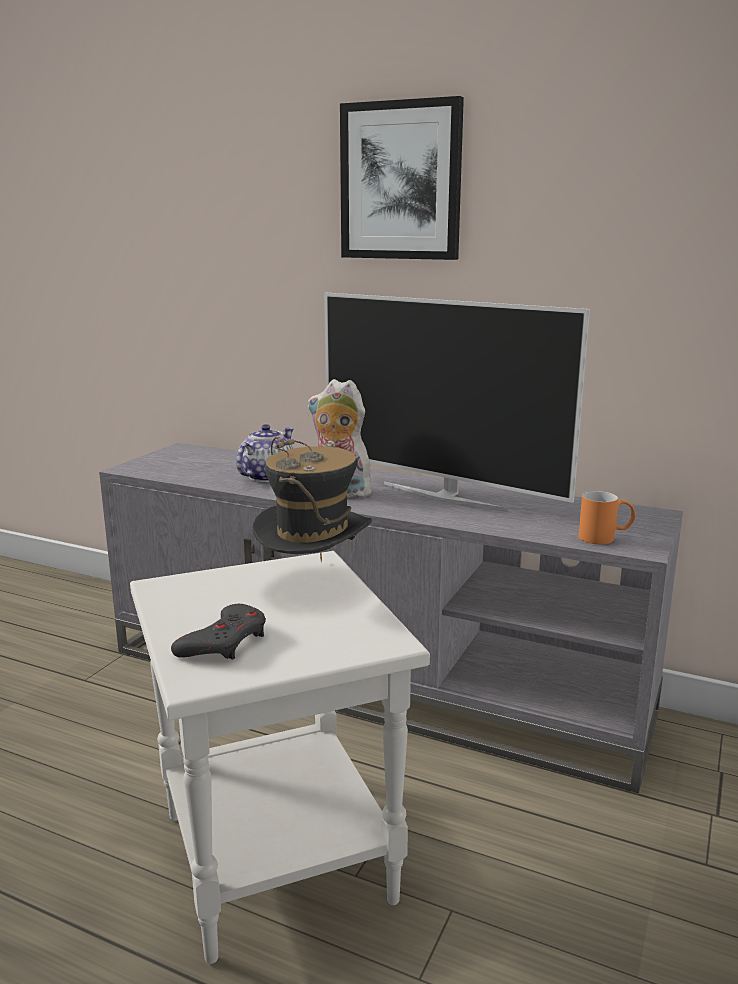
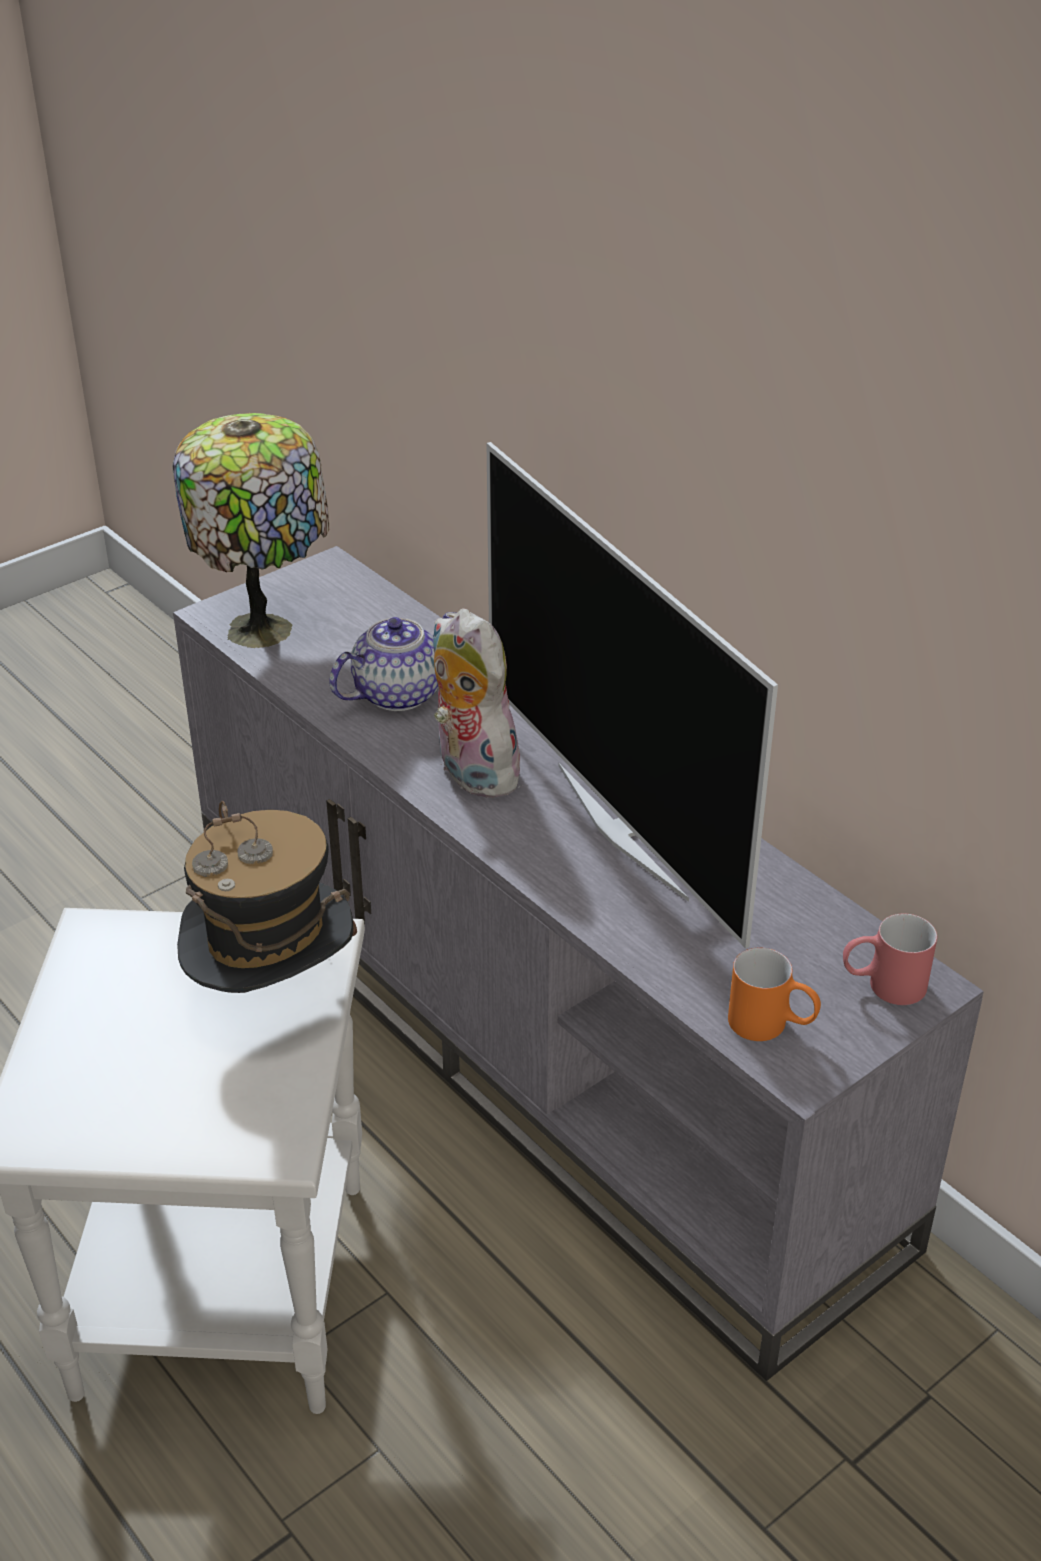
camera: 25 degrees right, 20 degrees up
(163, 469) = (264, 628): none -> table lamp
(224, 641) = (92, 1077): grey game controller -> none
(401, 181) = (639, 269): picture -> none
(637, 517) = (882, 985): none -> red mug

